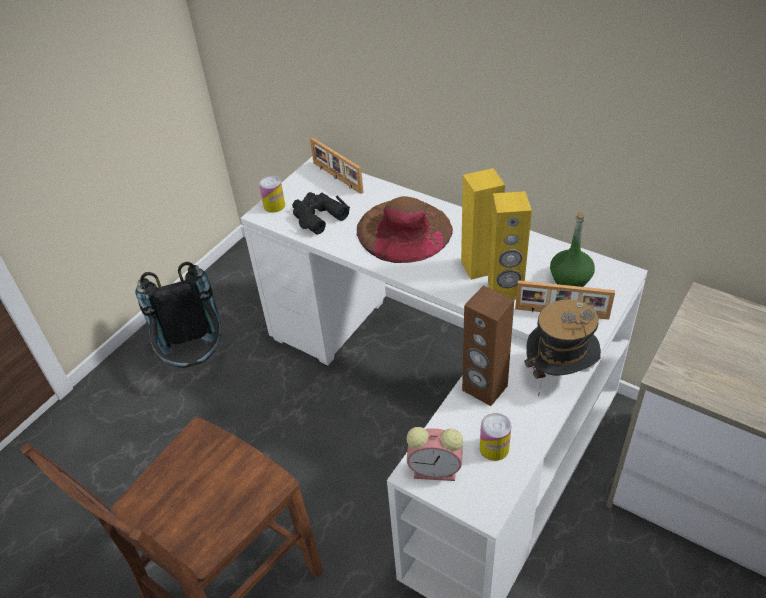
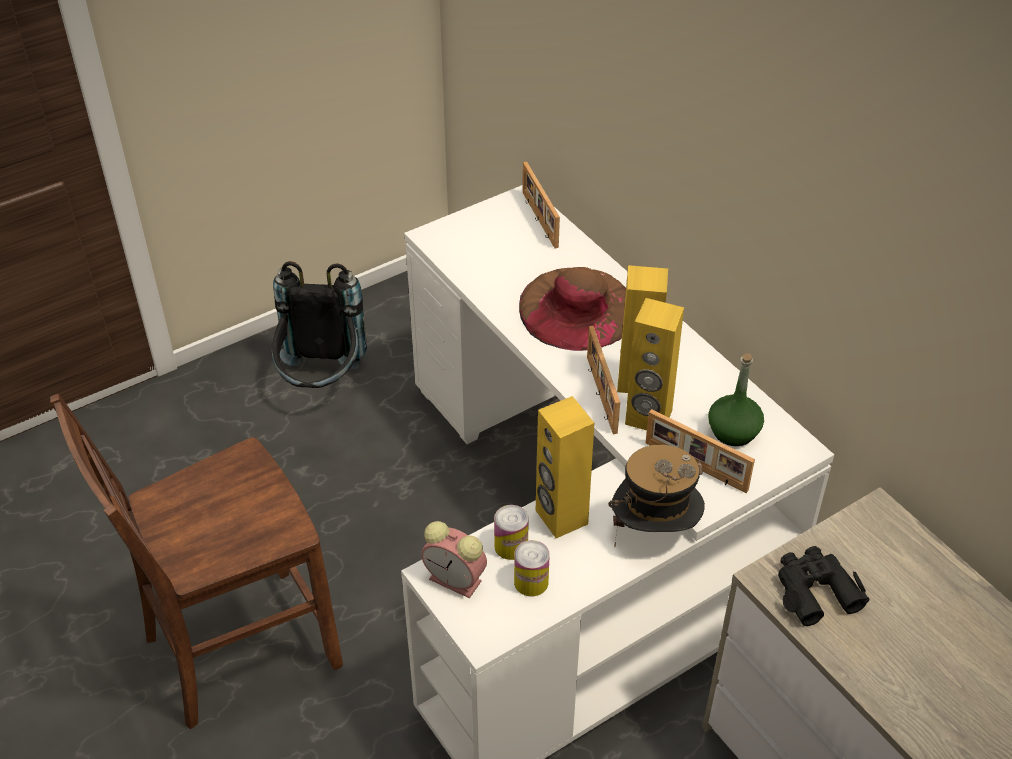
camera: 20 degrees right, 0 degrees up
(274, 205) = (449, 230): can -> can (511, 546)
(318, 216) = (490, 259): black binoculars -> black binoculars (814, 590)
(459, 285) = (600, 394): none -> picture frame
(484, 388) = (561, 517): brown speaker -> yellow speaker

